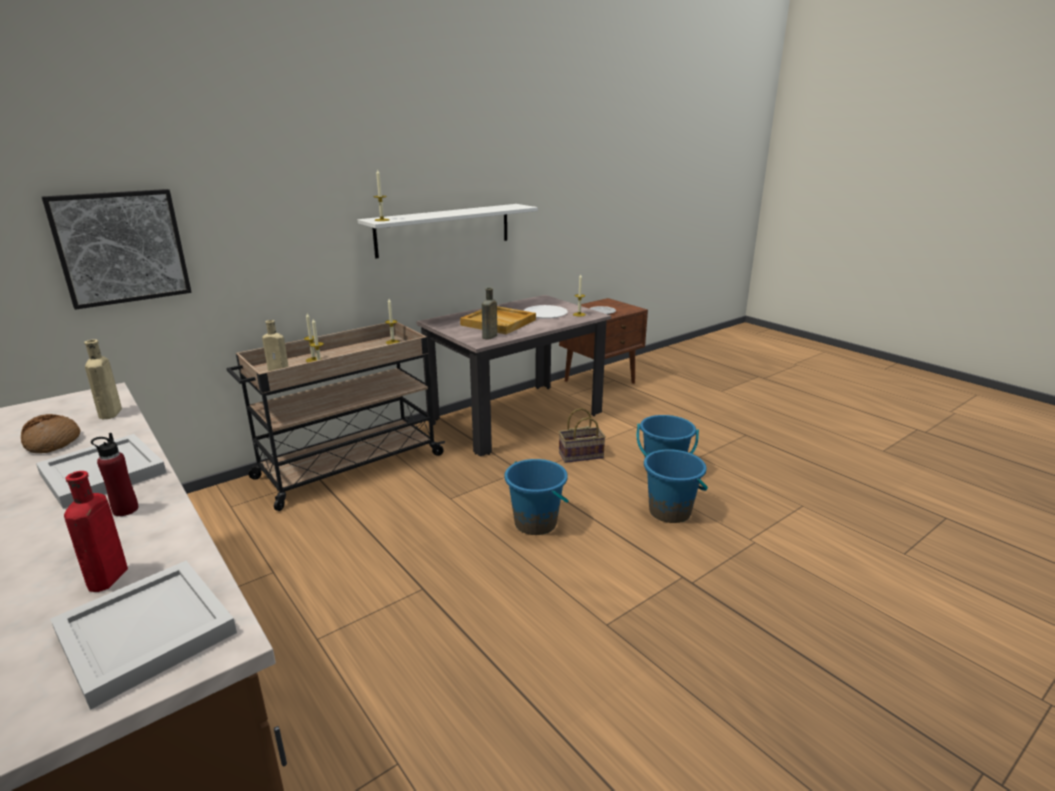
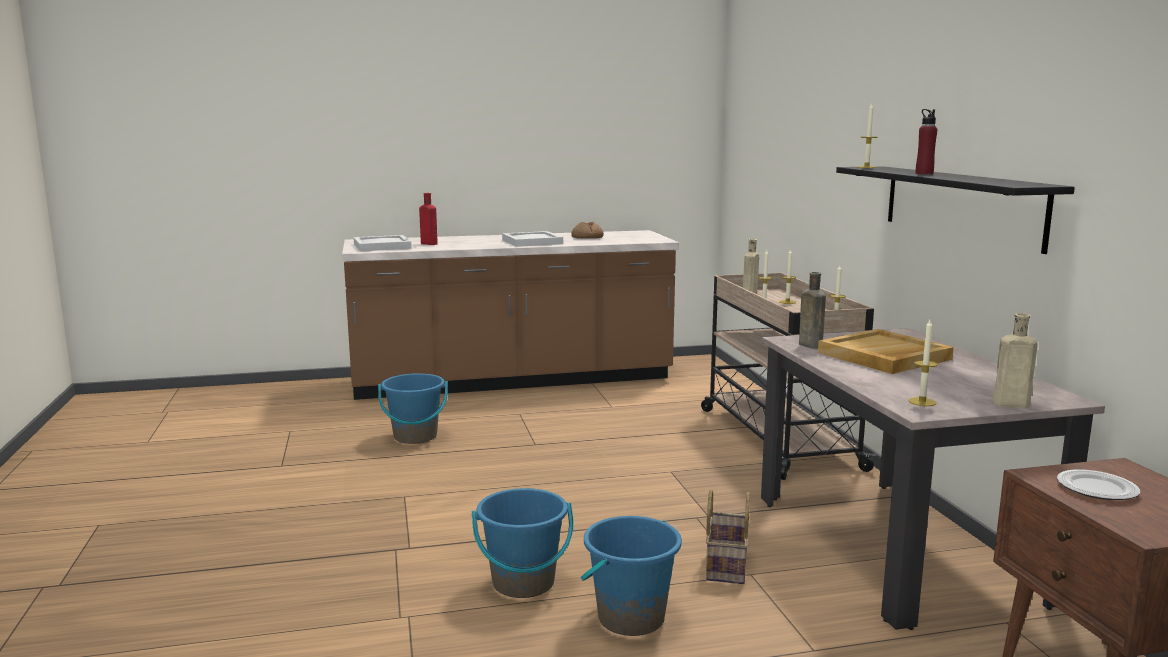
camera: 115 degrees right, 10 degrees down
(110, 414) = (618, 241): beige bottle -> beige bottle (1008, 404)
(121, 247) = (769, 158): picture -> none
(125, 510) = (485, 244): red bottle -> red bottle (924, 173)
(444, 230) = (960, 205): white shelf -> black shelf
(536, 523) = (582, 501): blue bucket -> blue bucket (415, 436)
(545, 313) = (939, 384): white plate -> none

